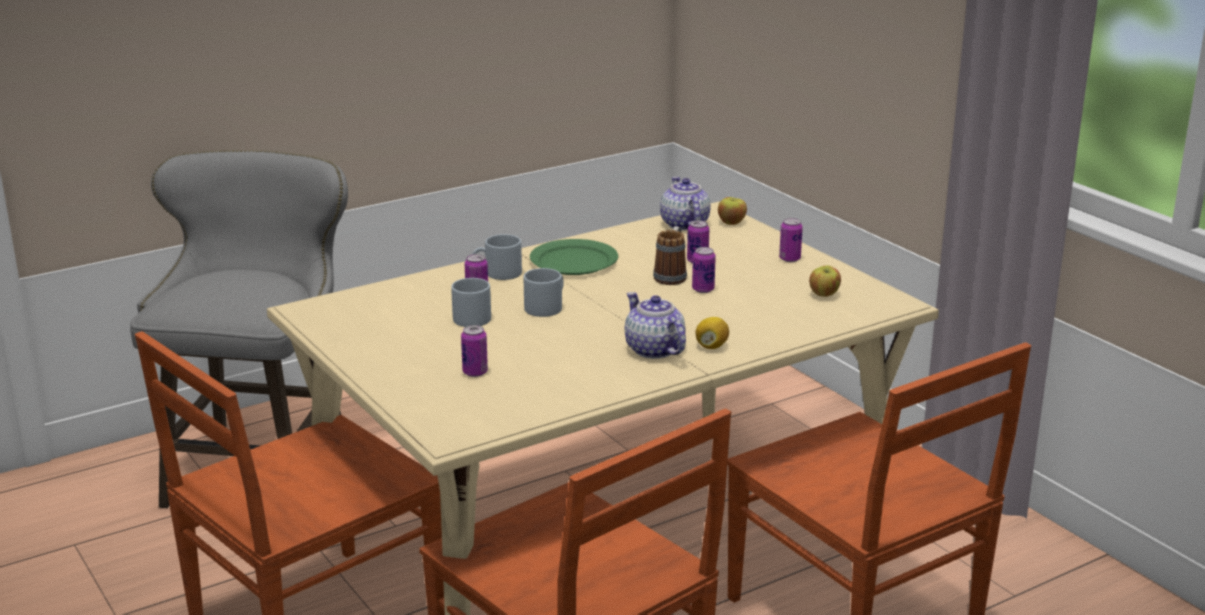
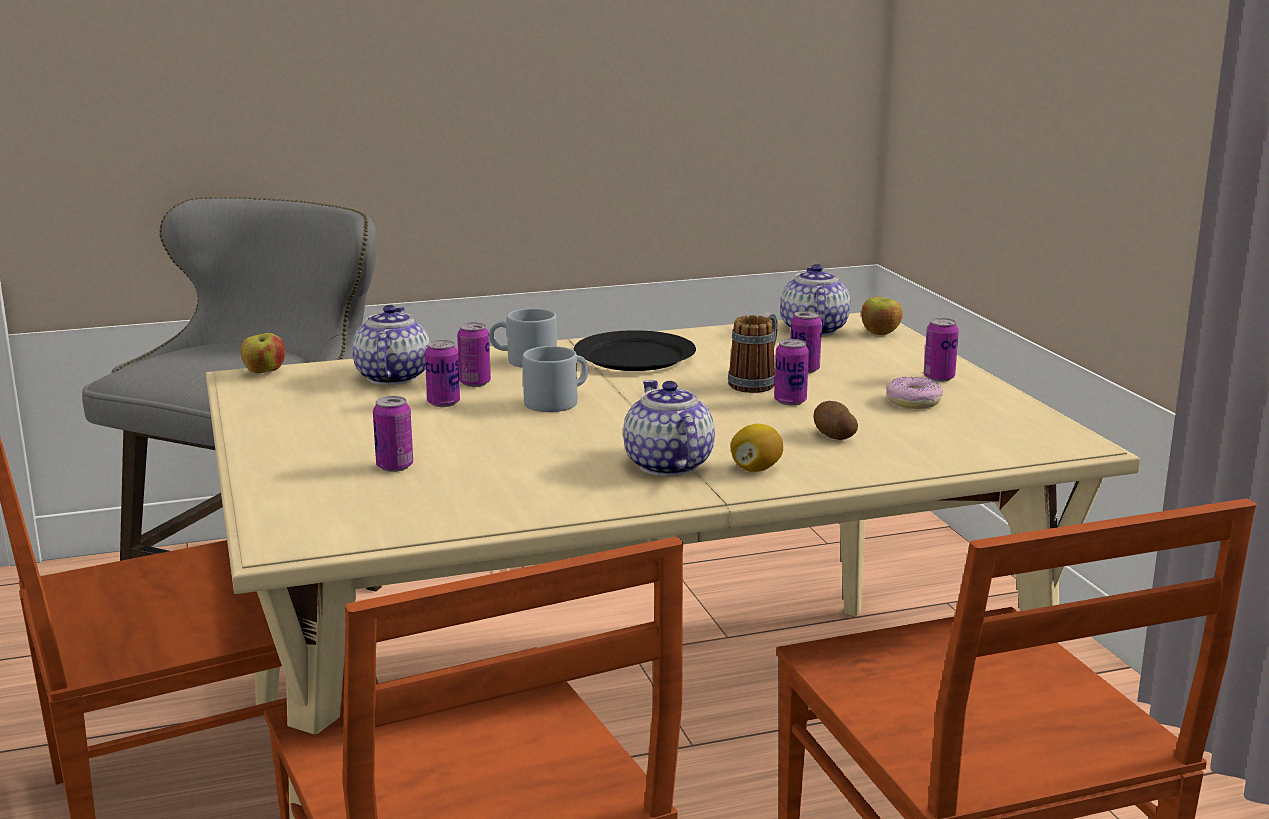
camera: 15 degrees right, 5 degrees down
(413, 299) = (392, 377): none -> teapot
(468, 317) = (443, 403): grey mug -> can
(573, 261) = (633, 356): green plate -> black plate
(745, 314) = (833, 435): none -> potato
(782, 281) = (913, 402): none -> donut
(824, 295) = (966, 423): apple -> apple (265, 373)

